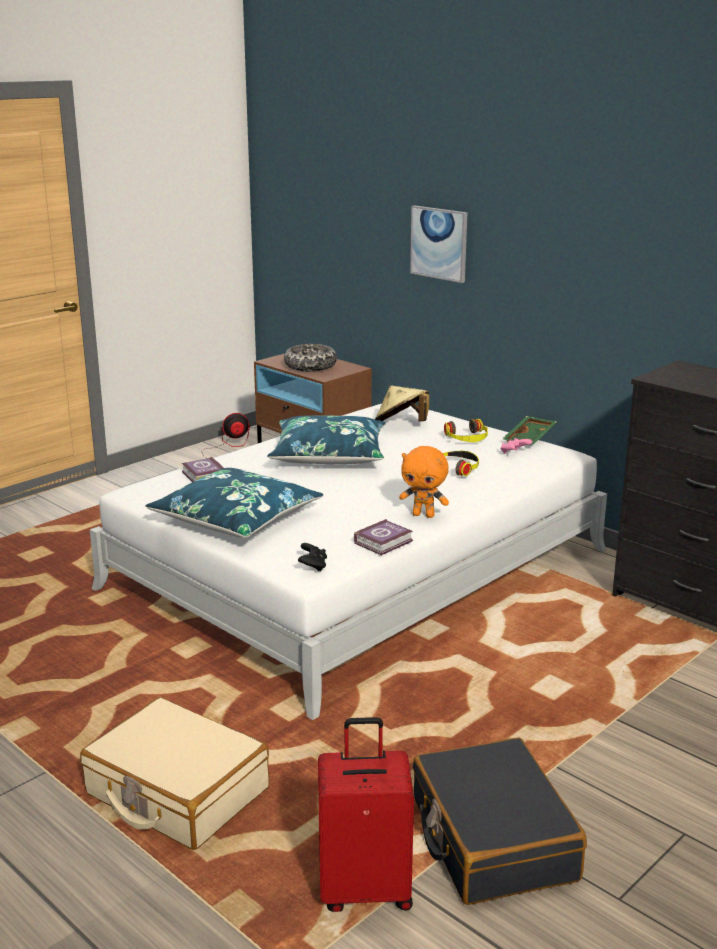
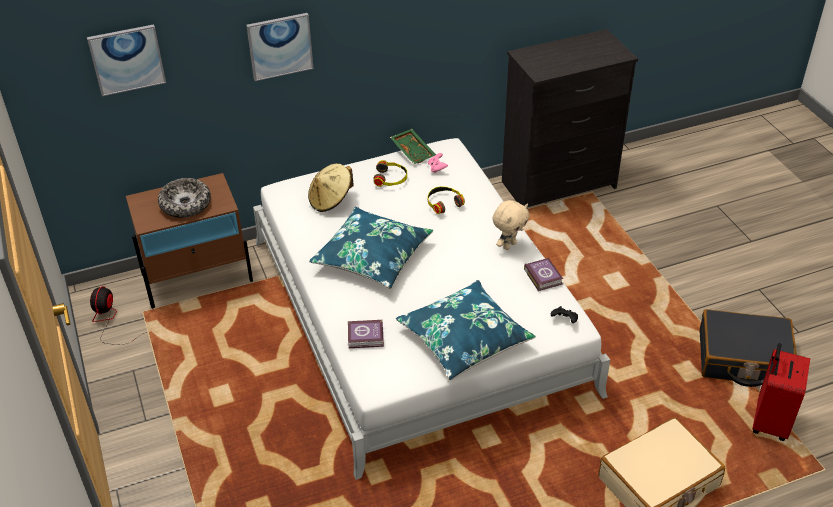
camera: 65 degrees left, 20 degrees up
(325, 205) = (127, 59): none -> picture
(424, 515) = (509, 245): orange plush toy -> beige plush toy

